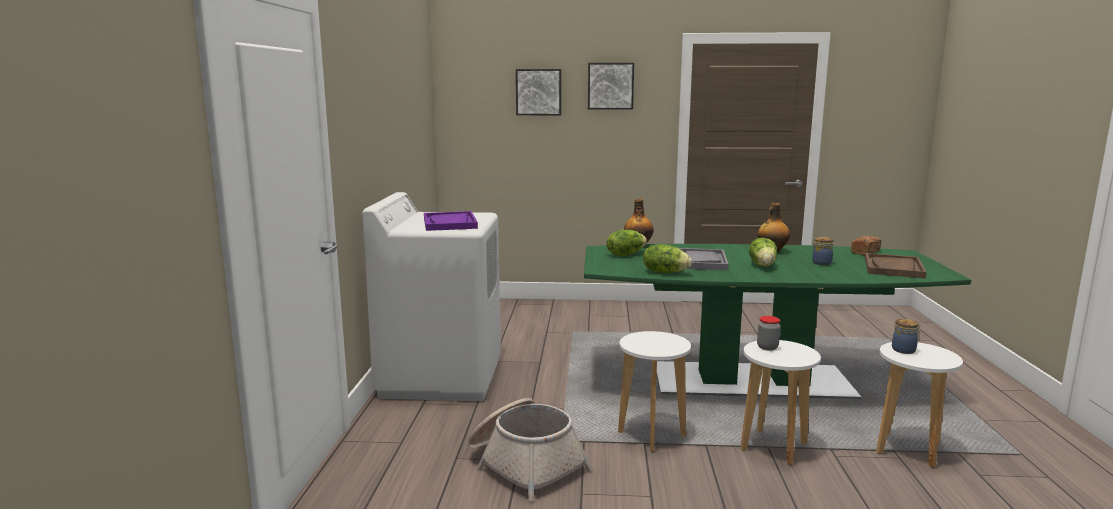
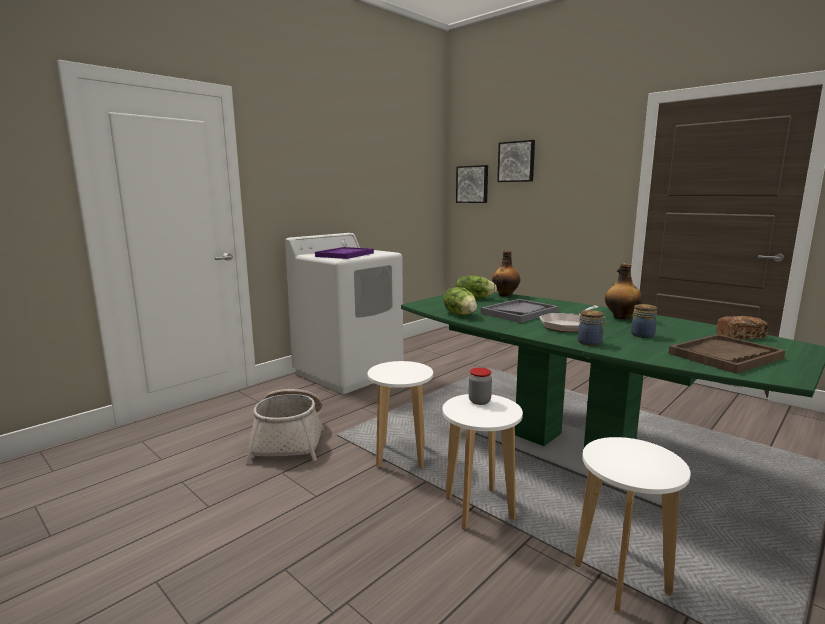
camera: 40 degrees right, 0 degrees up
(610, 86) = (575, 153): picture -> picture (472, 184)
(763, 265) = (568, 325): lettuce -> frying pan
(904, 350) = (623, 450): jar -> jar (590, 343)

